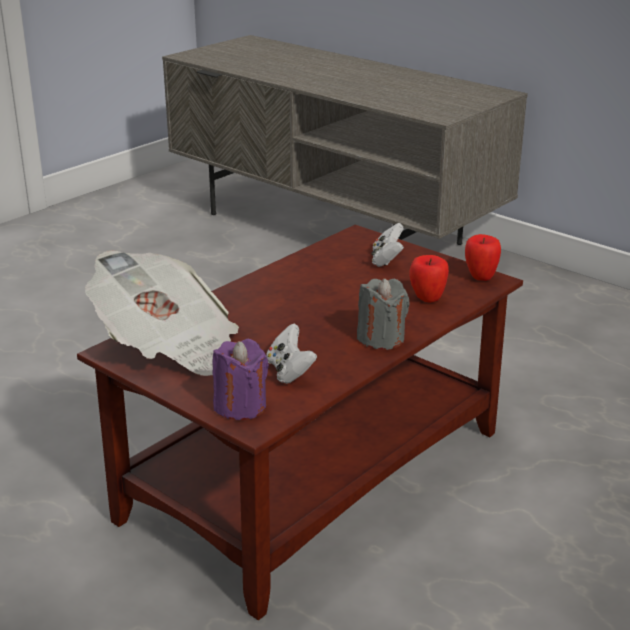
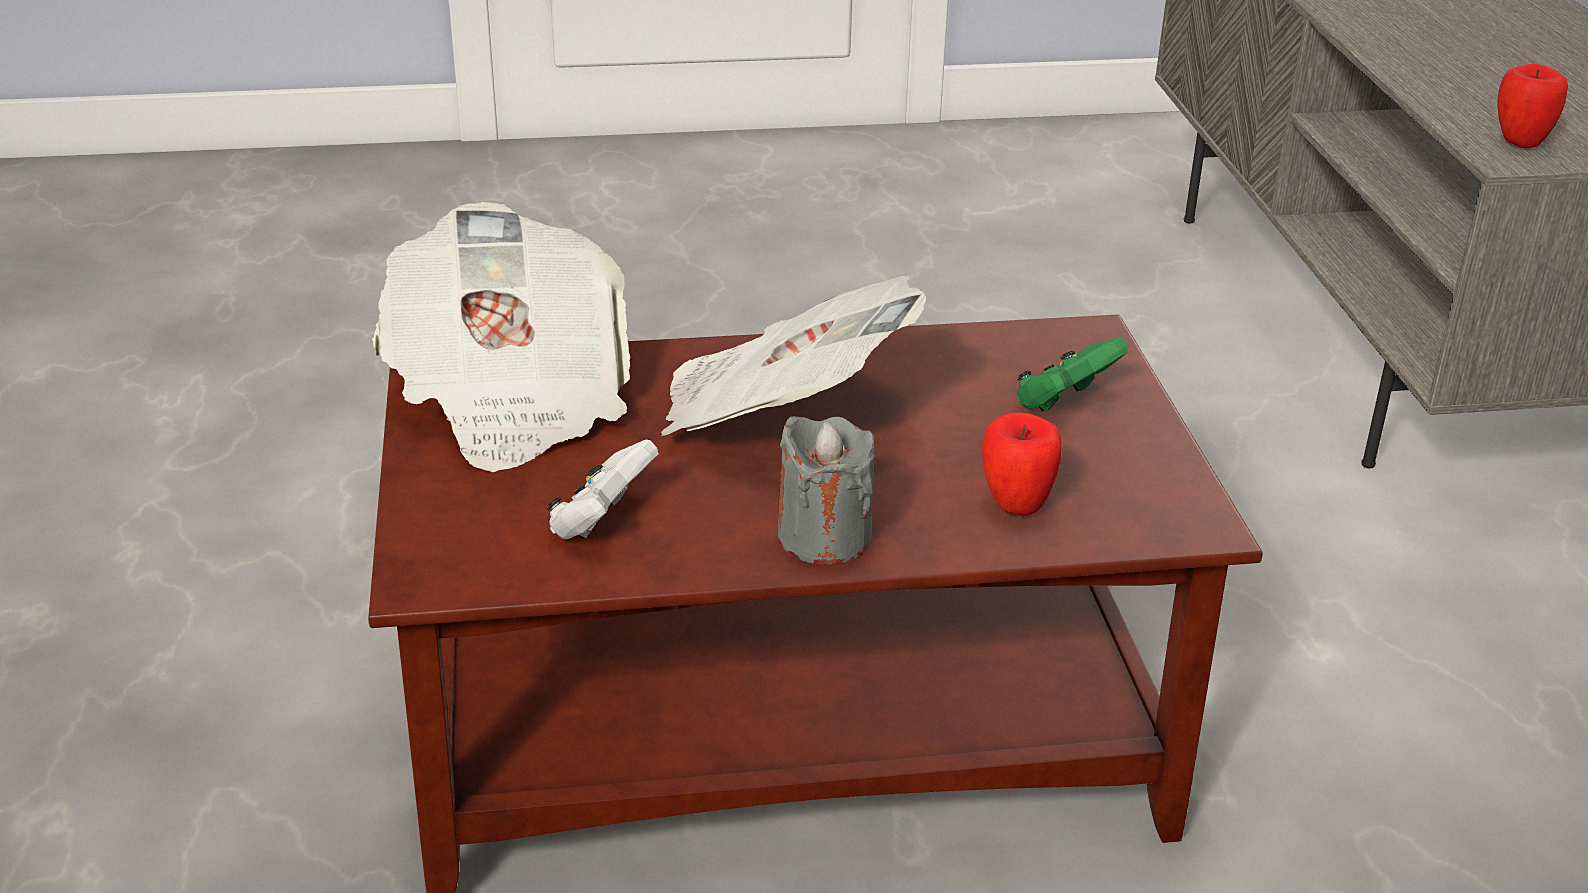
camera: 40 degrees right, 5 degrees up
(240, 406) = (452, 541): purple candle -> none
(294, 306) = (781, 417): none -> newspaper
(387, 260) = (1064, 402): white game controller -> green game controller
(480, 277) = (1182, 509): apple -> apple (1520, 142)

